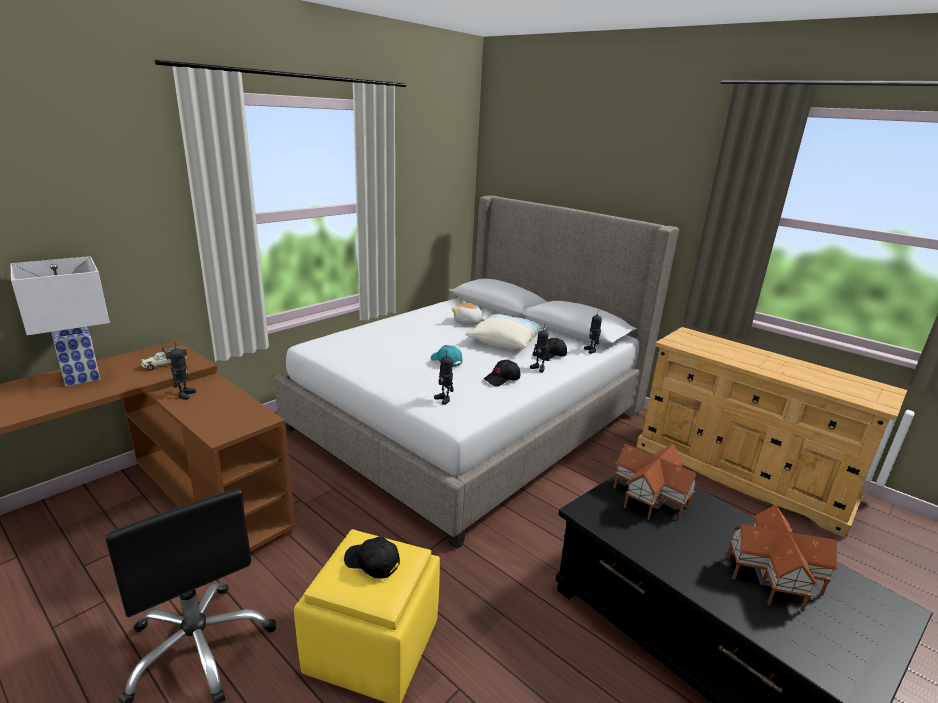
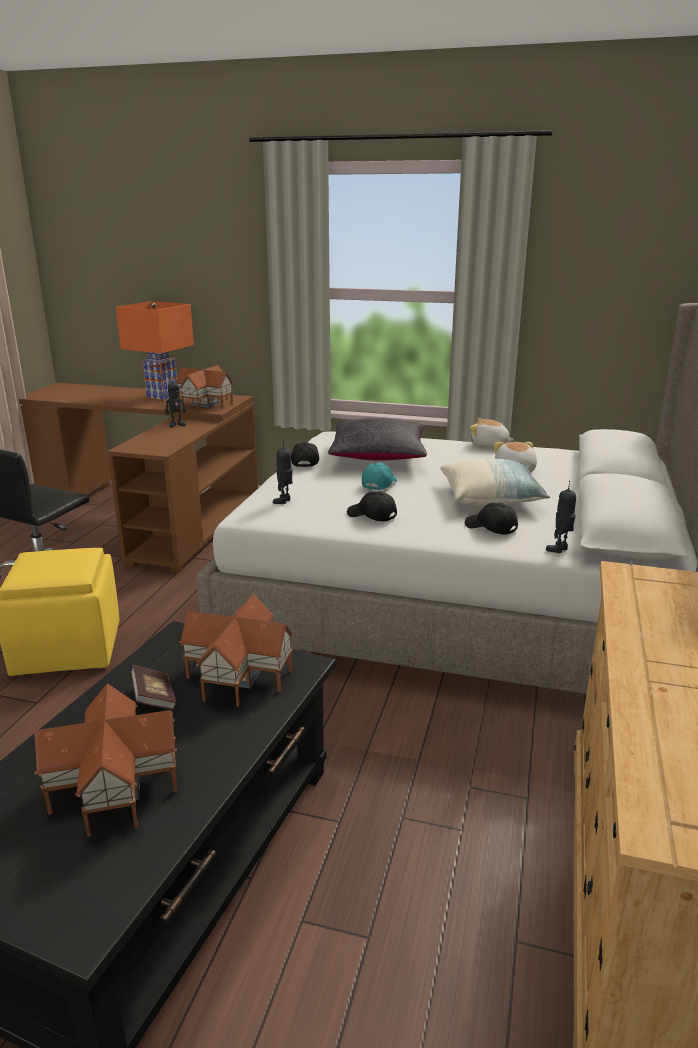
camera: 65 degrees right, 0 degrees up
(80, 378) = (161, 397): white table lamp -> orange table lamp
(164, 364) = (206, 404): toy truck -> toy house
(371, 563) = (54, 562): black cap -> black cap (305, 462)
(392, 345) = (378, 455): none -> black pillow
(413, 313) = (489, 445): none -> plush toy
(539, 368) = (436, 528): toy robot -> none
(671, 539) = (154, 698): none -> book

